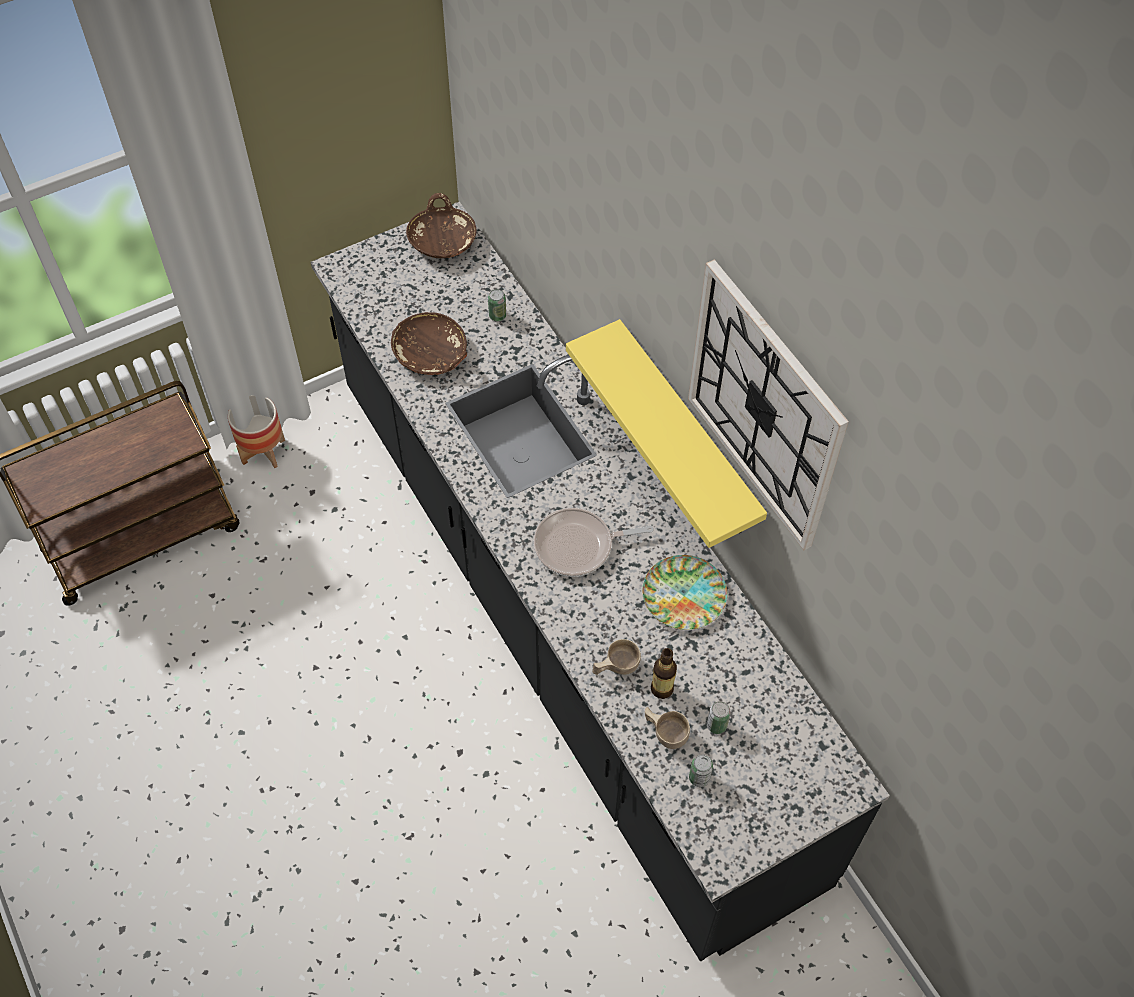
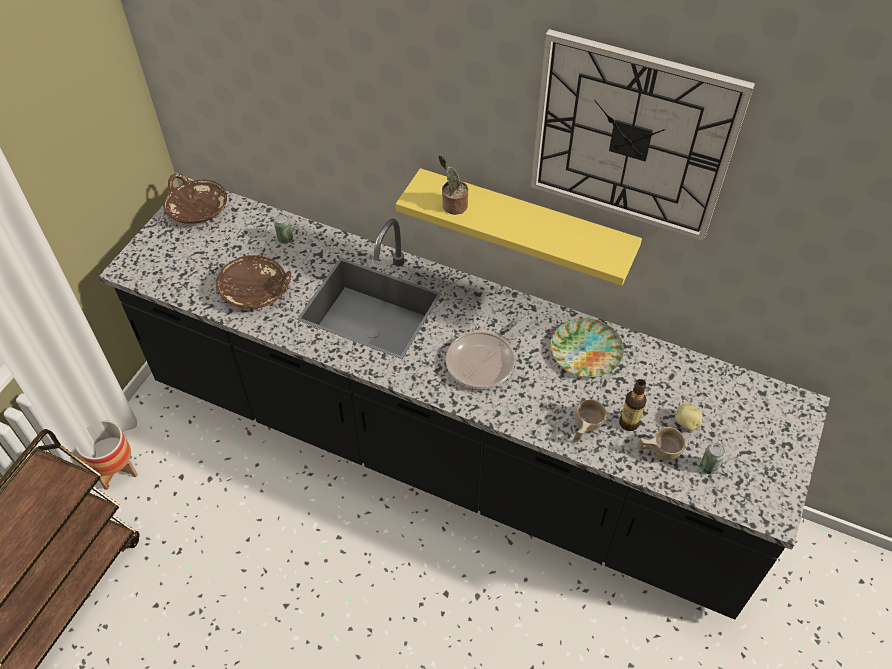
camera: 35 degrees left, 5 degrees down
(615, 375) = (453, 206): none -> potted plant
(716, 725) = (686, 424): can -> potato

